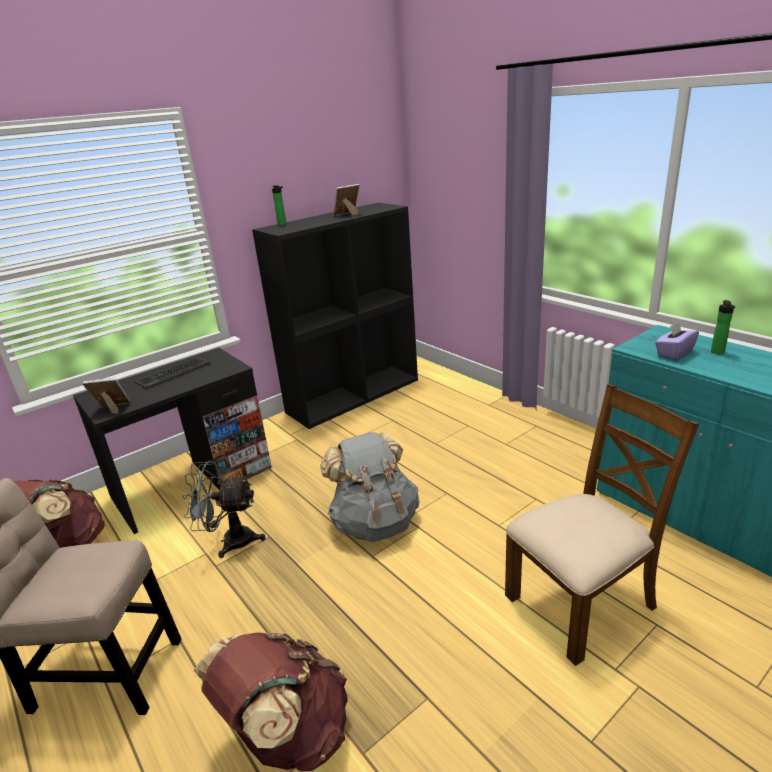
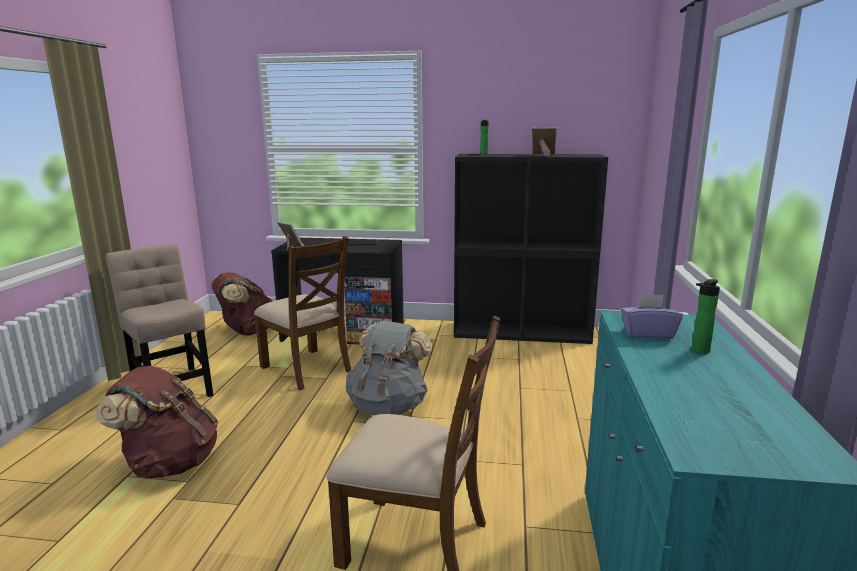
camera: 45 degrees right, 10 degrees down
(230, 541) = (307, 369): grey fan -> brown chair

